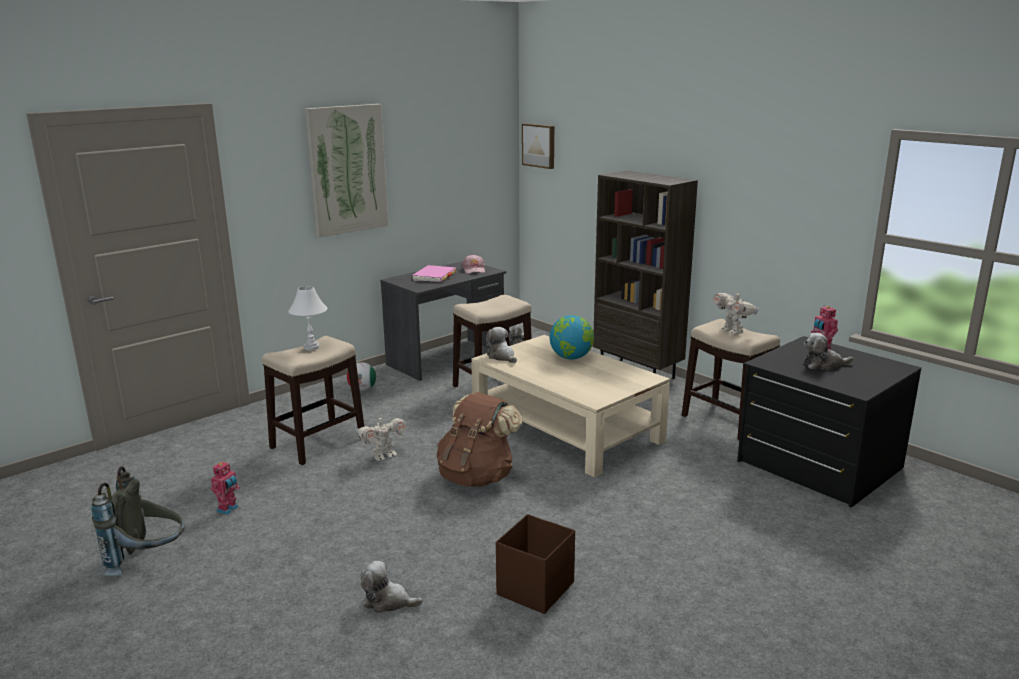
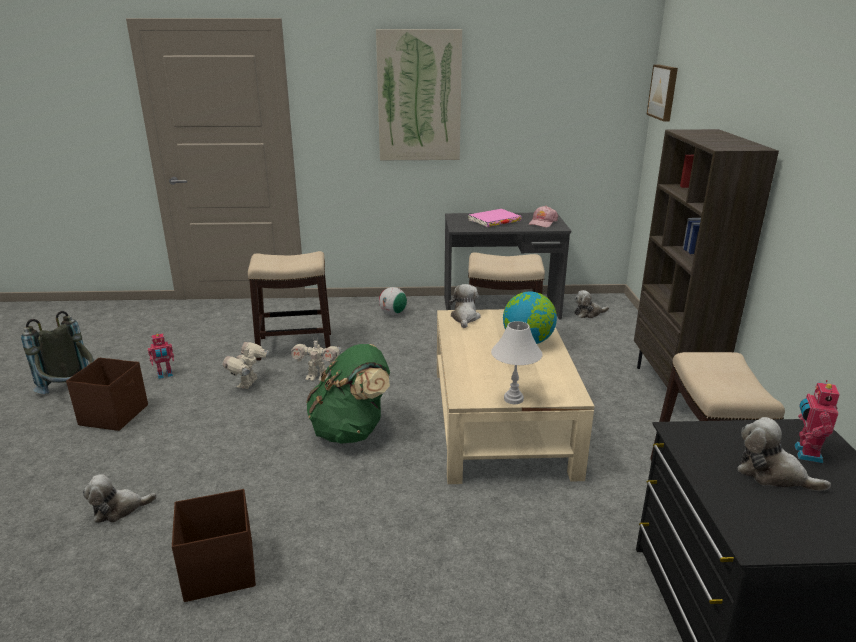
camera: 40 degrees right, 5 degrees up
(241, 555) = (115, 414): none -> brown storage box
(311, 347) = (292, 258): white table lamp -> white table lamp (513, 399)
(388, 602) = (119, 509): plush toy -> plush toy turned 75 degrees counterclockwise
(477, 477) = (351, 431): brown backpack -> green backpack
(732, 331) = (723, 374): toy robot -> toy robot (249, 384)

